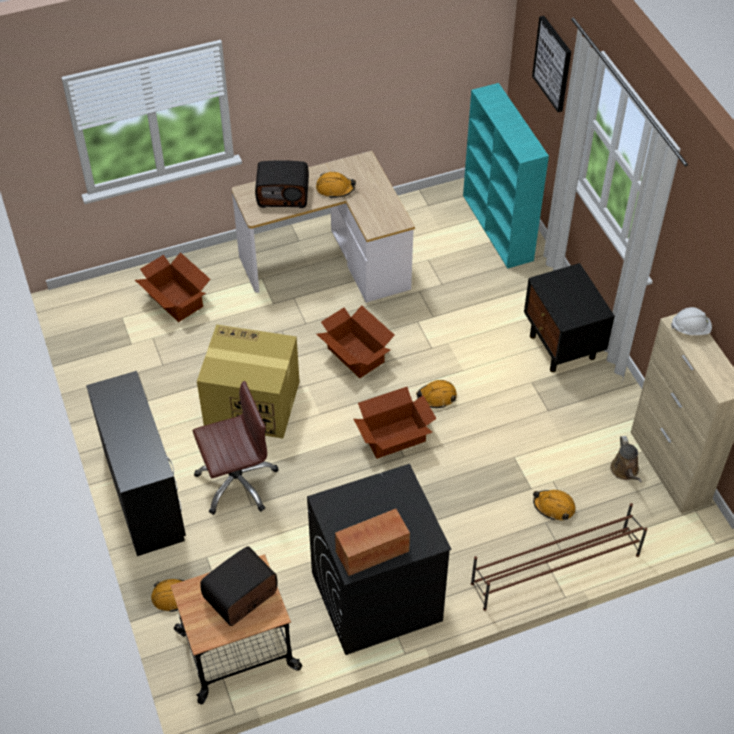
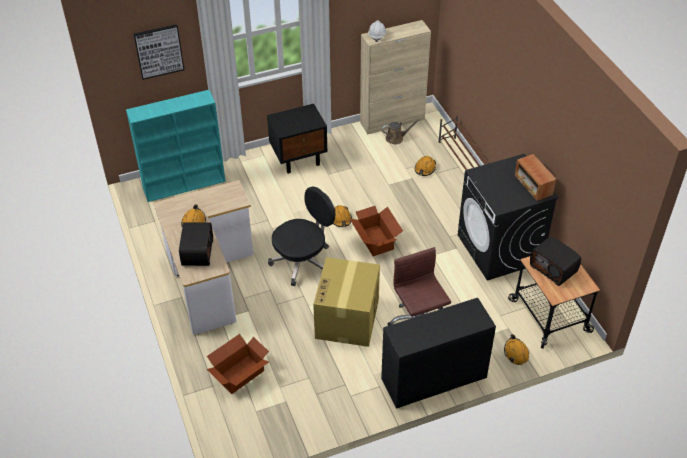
camera: 90 degrees left, 5 degrees down
(355, 355) = (303, 261): cardboard box -> black office chair

